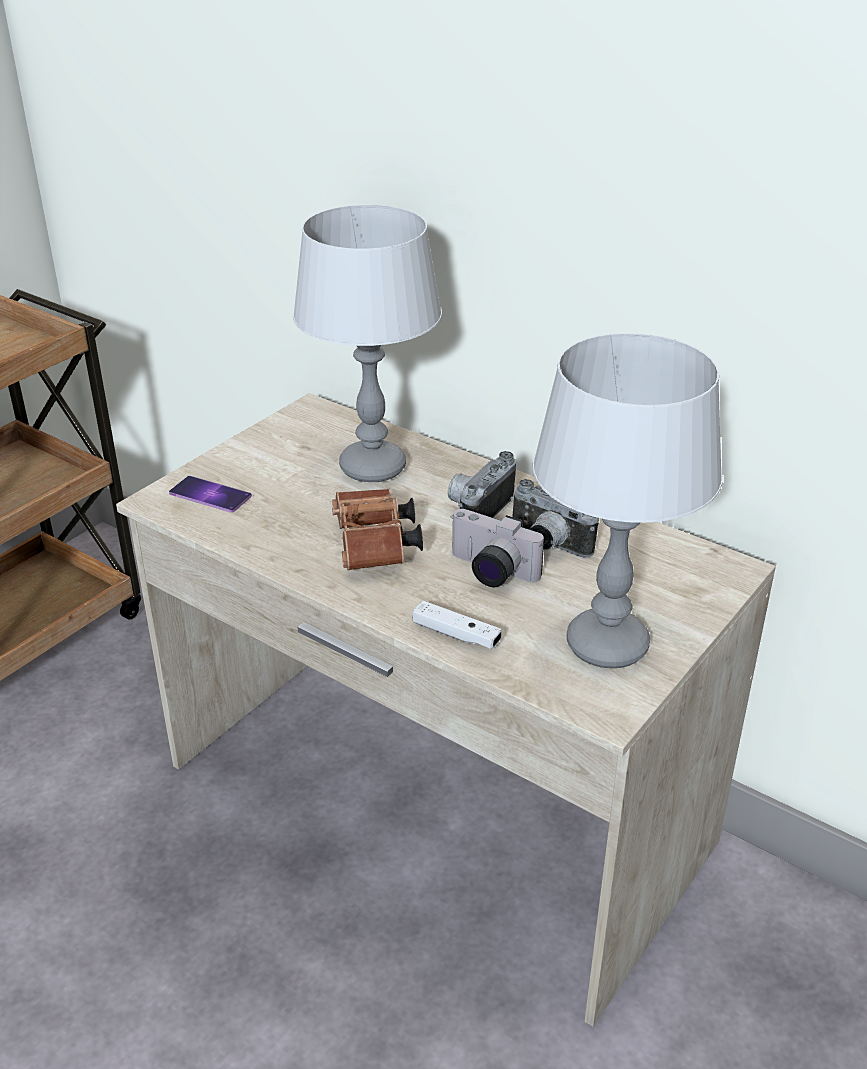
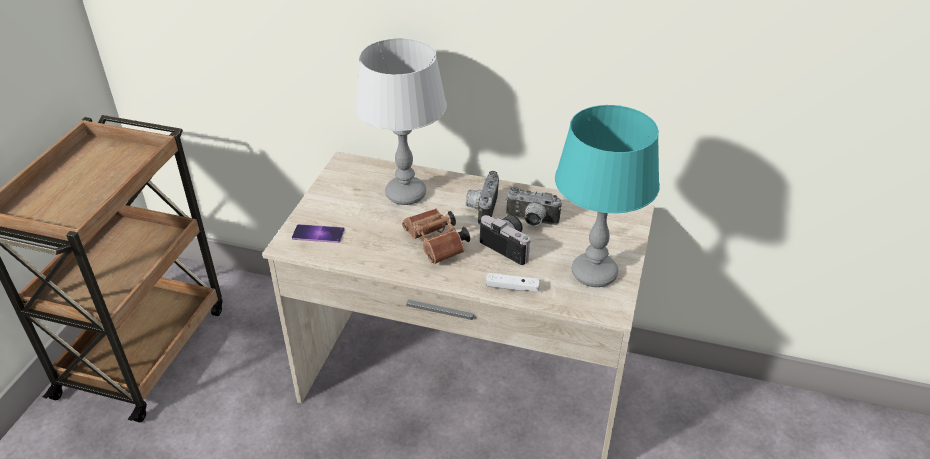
camera: 20 degrees left, 5 degrees up
(489, 572) = (509, 245): camera -> camera turned 150 degrees counterclockwise
(607, 646) = (594, 274): grey table lamp -> turquoise table lamp

